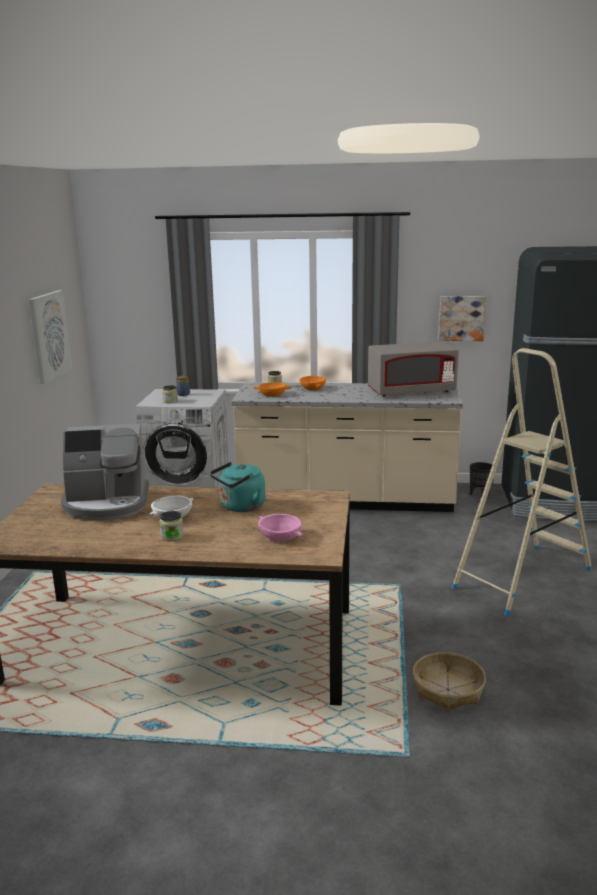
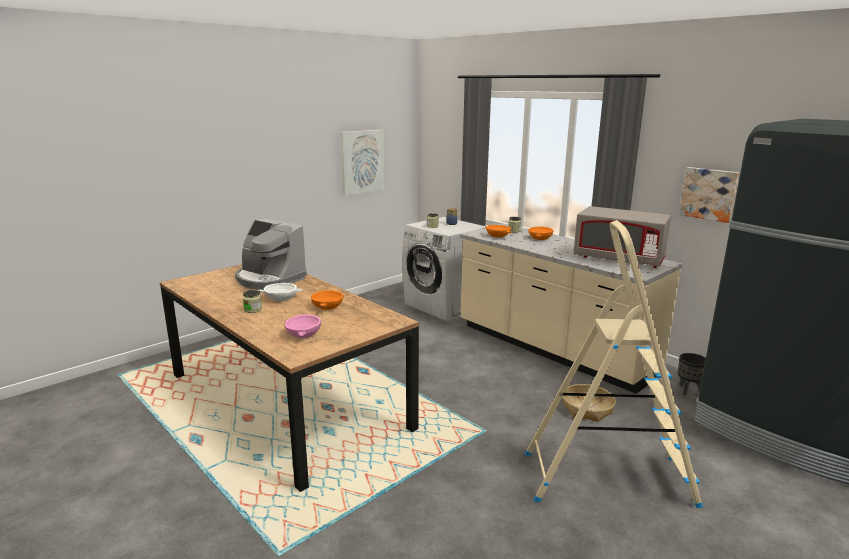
camera: 40 degrees right, 0 degrees up
(240, 507) = (327, 306): turquoise kettle -> orange bowl
(447, 689) = (385, 528): basket -> basket (587, 409)

